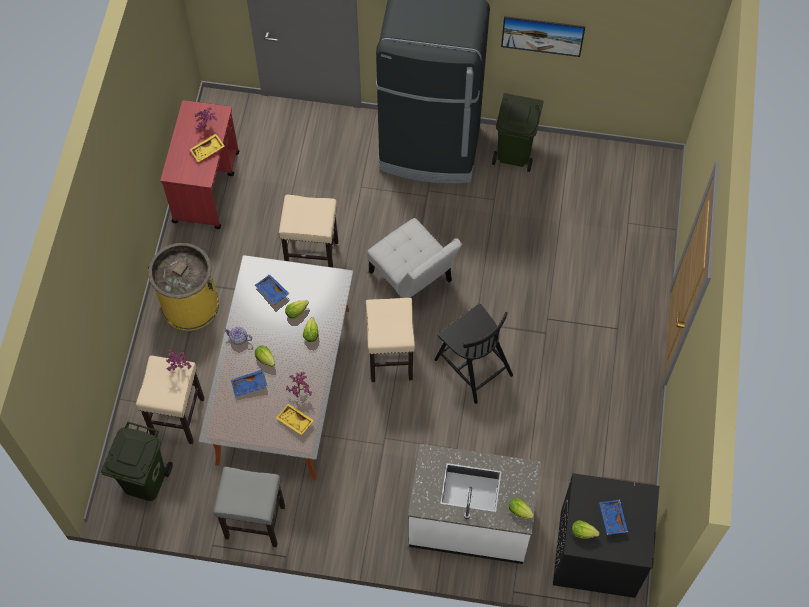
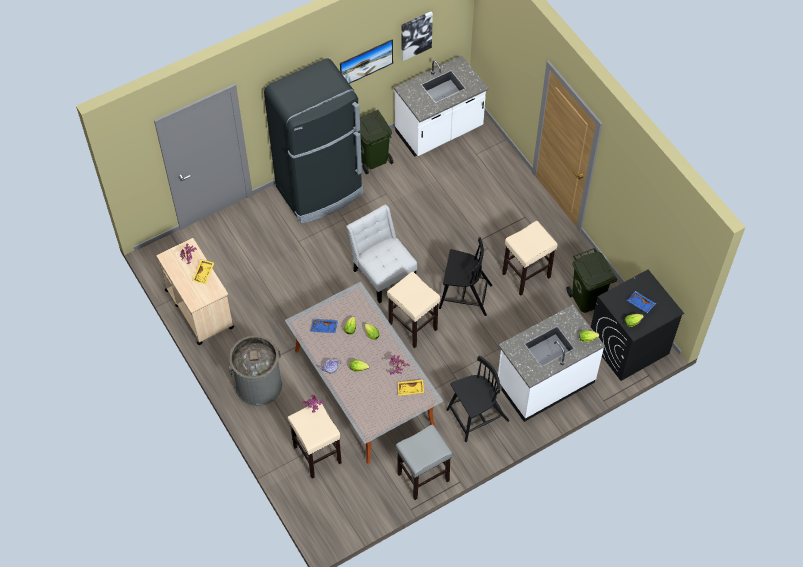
camera: 40 degrees left, 5 degrees down
(144, 480) = (332, 506): green trash can -> green trash can (587, 299)
(190, 304) = (259, 385): yellow trash can -> grey trash can
(206, 186) = (199, 308): red cart -> beige cart
(249, 385) = (364, 390): blue tray -> none
(313, 256) = (308, 302): beige stool -> beige stool (526, 275)
(366, 502) = (476, 416): none -> black chair
(413, 280) = (382, 273): white chair -> white chair turned 135 degrees counterclockwise
(611, 171) = (439, 131): none -> white counter
(621, 39) = (415, 35): none -> picture

